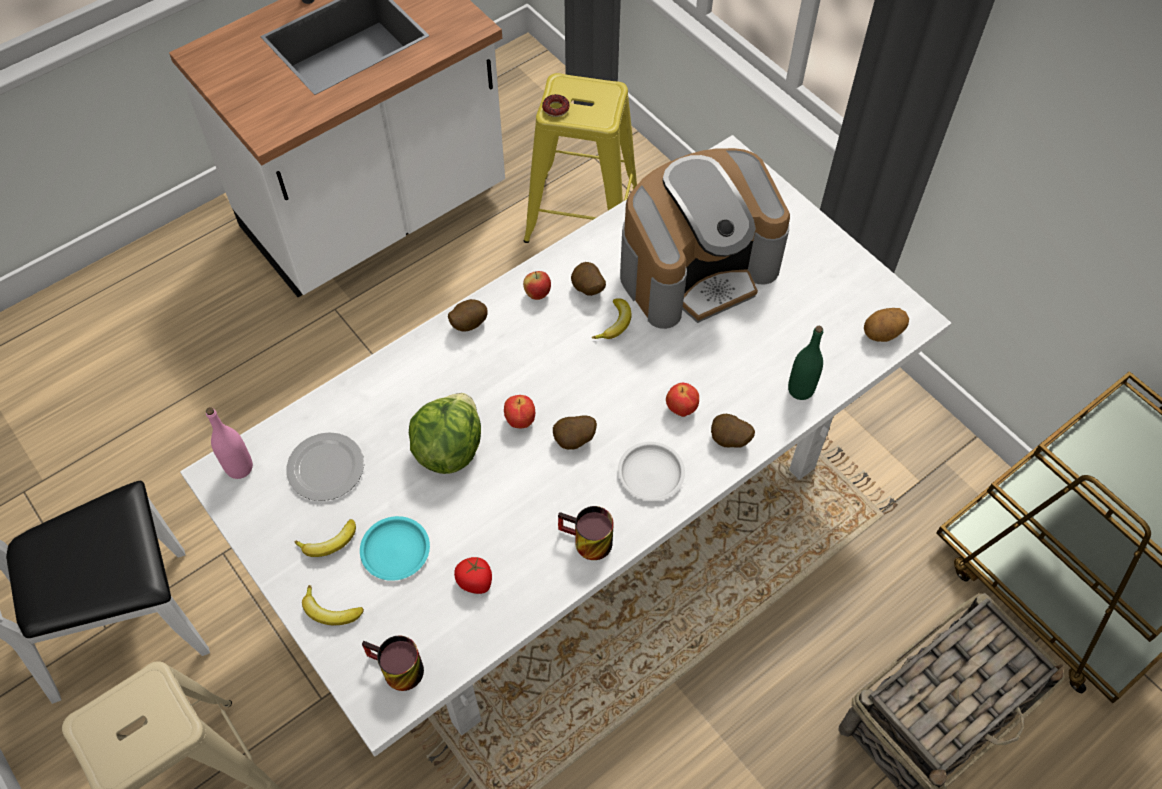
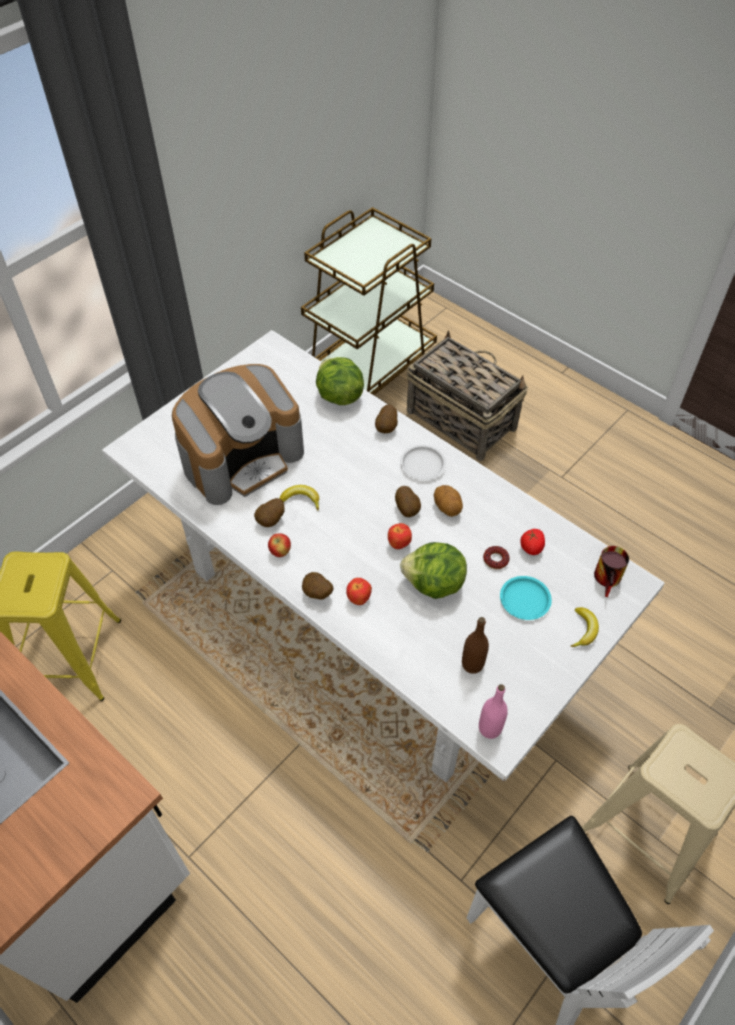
camera: 100 degrees left, 5 degrees down
(324, 468) = (472, 664): plate -> brown bottle
(329, 543) = (533, 644): banana -> none
(555, 108) = (37, 601): donut -> donut (495, 560)
(585, 543) = (484, 492): mug -> none
(681, 409) = (368, 454): apple -> apple (359, 599)
(697, 268) = (242, 457): coffee machine -> coffee machine turned 90 degrees clockwise
(800, 389) = (339, 396): green bottle -> lettuce
(883, 334) = (286, 359): potato -> potato (447, 508)

